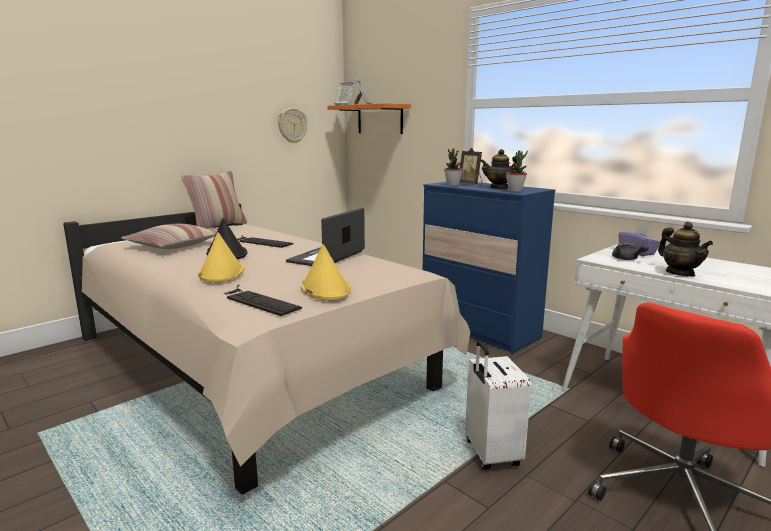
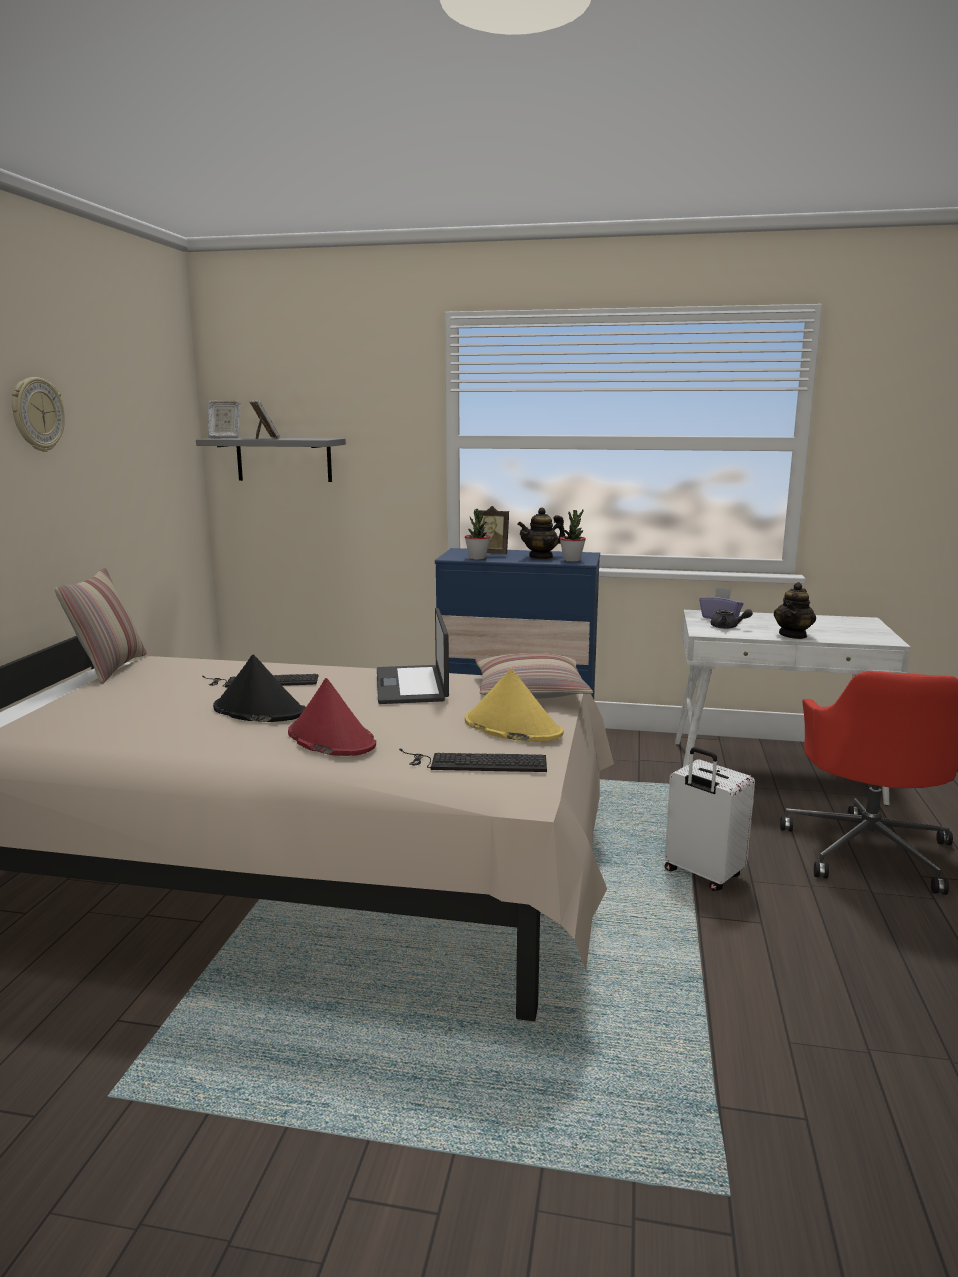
camera: 35 degrees left, 0 degrees up
(173, 246) = (127, 716): pillow -> pillow (530, 691)
(221, 273) = (330, 739): yellow hat -> red hat
(292, 125) = (147, 475): wall clock -> wall clock (37, 414)
(380, 119) = (284, 459): orange shelf -> grey shelf
(680, 273) = (793, 635): teapot -> teapot turned 90 degrees clockwise

